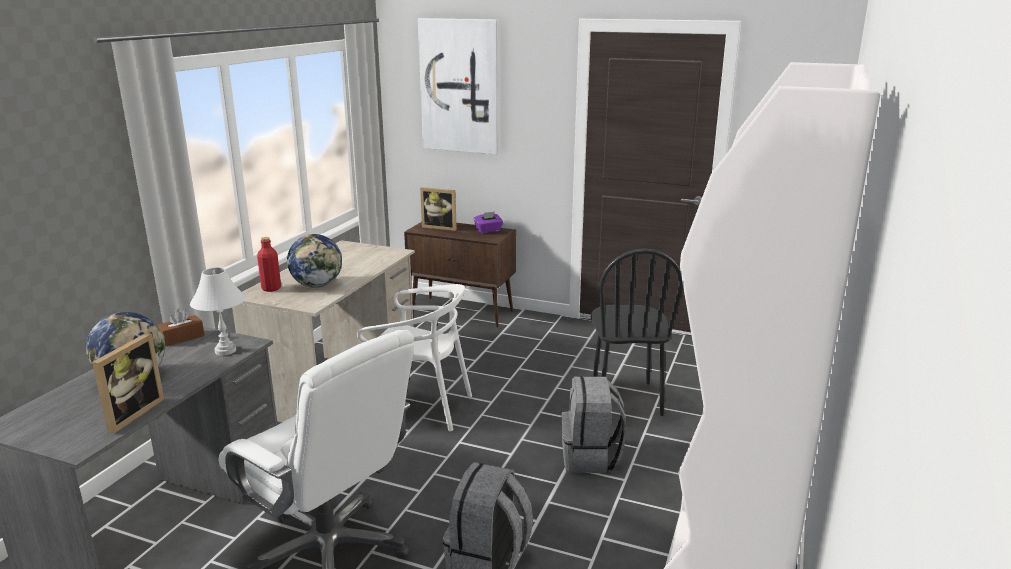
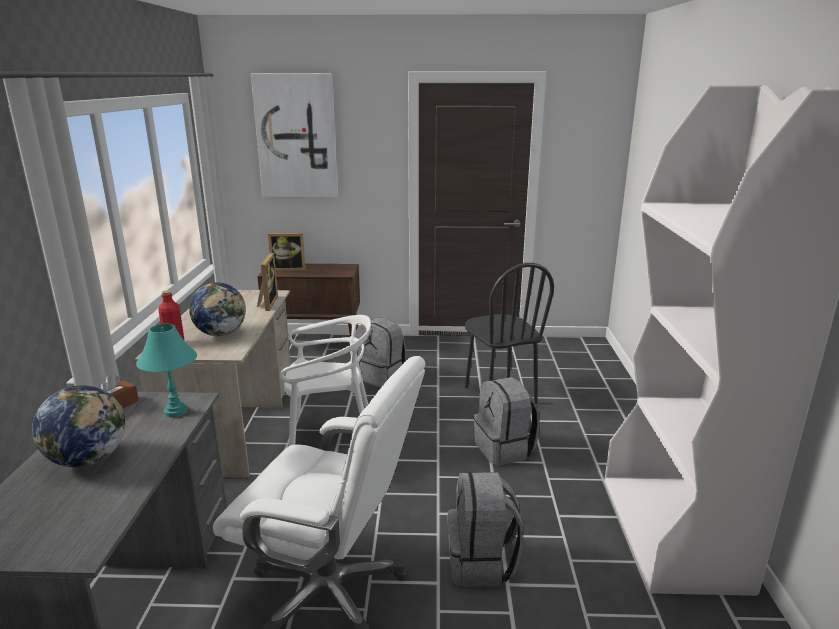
camera: 20 degrees left, 0 degrees up
(130, 414) = (118, 499): picture frame -> picture frame (266, 303)
(226, 350) = (176, 411): white table lamp -> turquoise table lamp
(488, 231) = (335, 267): purple tissue box -> none
(510, 356) = (382, 376): none -> grey backpack

